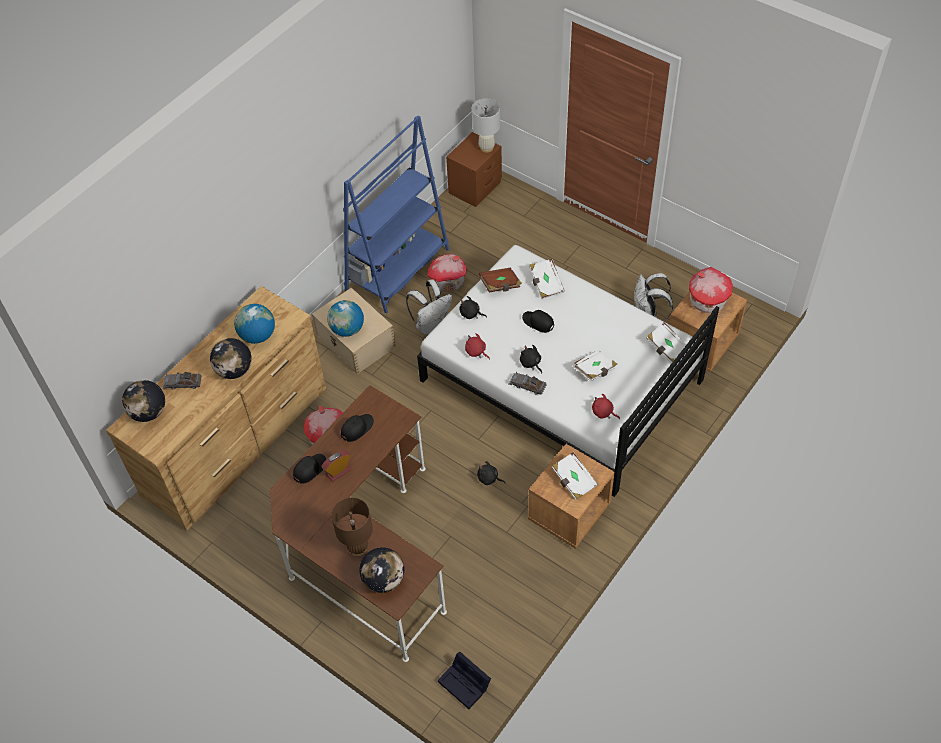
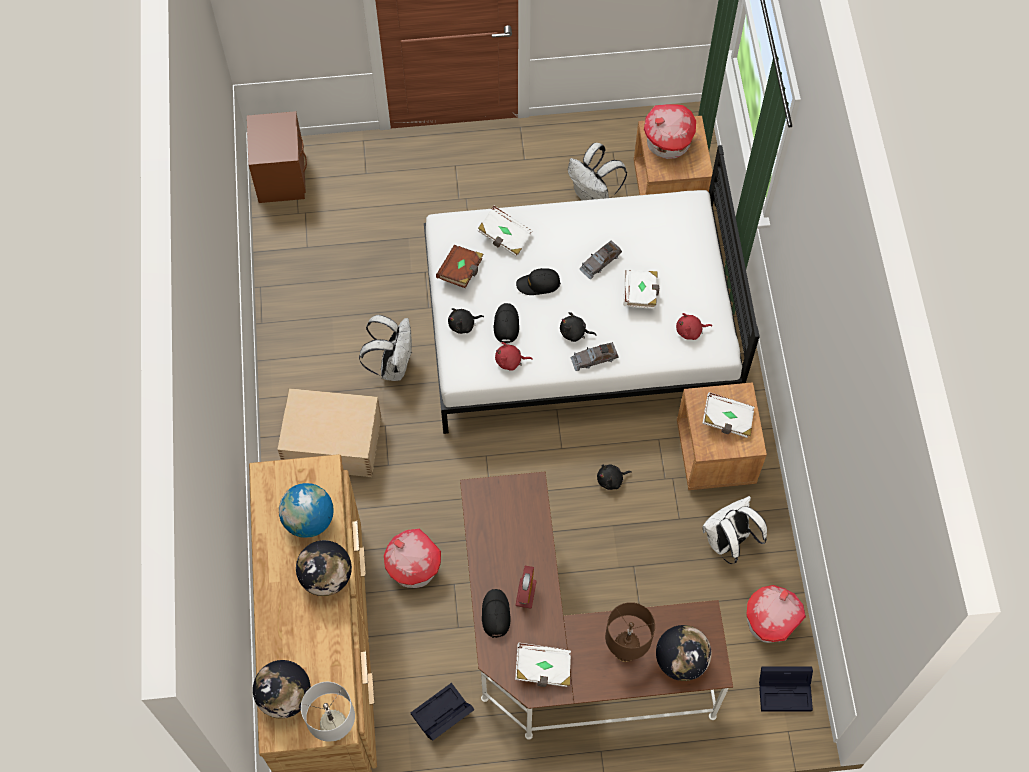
camera: 45 degrees left, 10 degrees up
(182, 383) = (286, 636): grey toy car -> grey toy car (600, 261)
(258, 527) = (441, 716): none -> black storage box
(347, 329) = (335, 437): globe -> none
(357, 428) = (497, 534): black cap -> black cap (506, 324)
(398, 270) = (295, 331): blue bookcase -> none
(448, 282) = (362, 304): toy house -> toy house (770, 621)
(487, 148) = (282, 124): white table lamp -> white table lamp (335, 729)
(522, 569) = (728, 542): none -> white backpack
(667, 349) = (683, 221): white book -> white book (543, 669)

